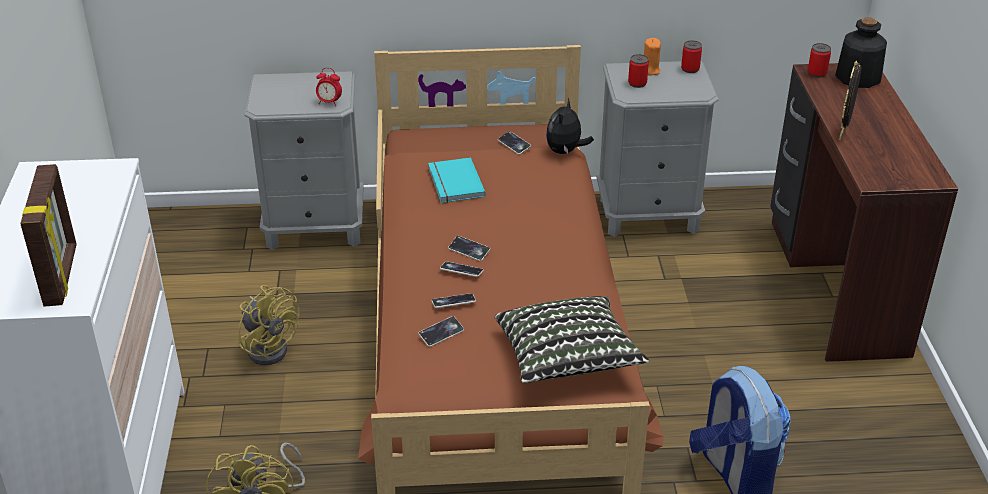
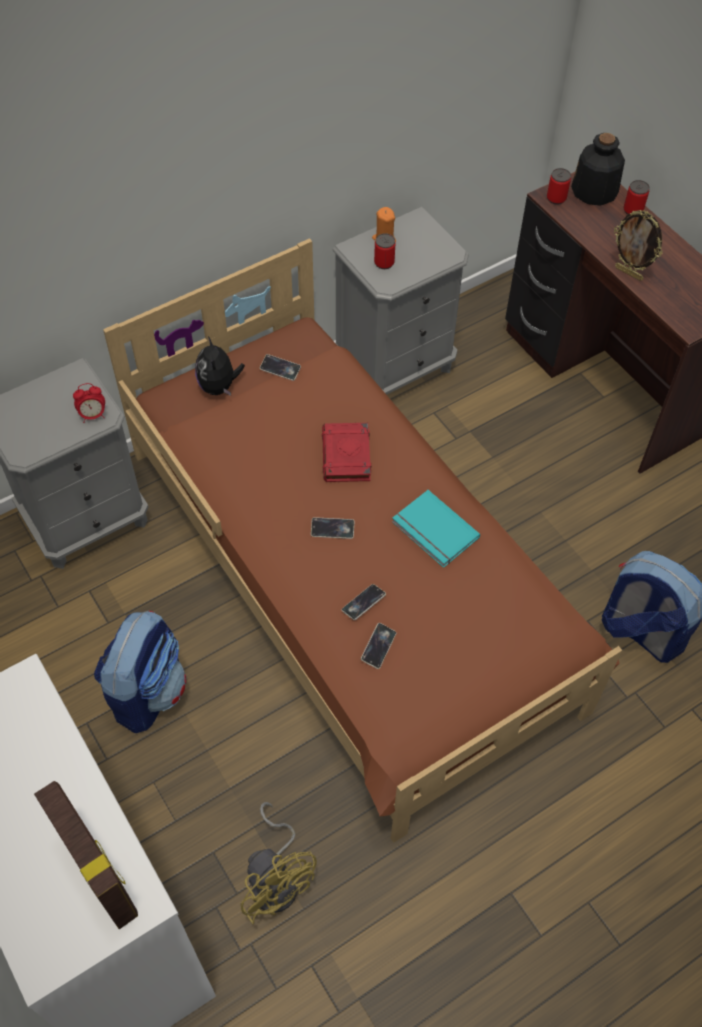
camera: 30 degrees left, 20 degrees up
(269, 347) = (147, 691): yellow fan -> backpack
(454, 183) = (257, 446): turquoise book -> turquoise book (433, 531)
(461, 271) = (343, 560): phone -> none
(521, 211) = (346, 456): none -> red book
(565, 151) = (334, 357): plush toy -> plush toy (219, 386)
(567, 359) = (508, 622): pillow -> none
(690, 69) = (419, 223): can -> can (633, 210)
(843, 133) = (629, 273): picture frame -> picture frame turned 45 degrees counterclockwise

